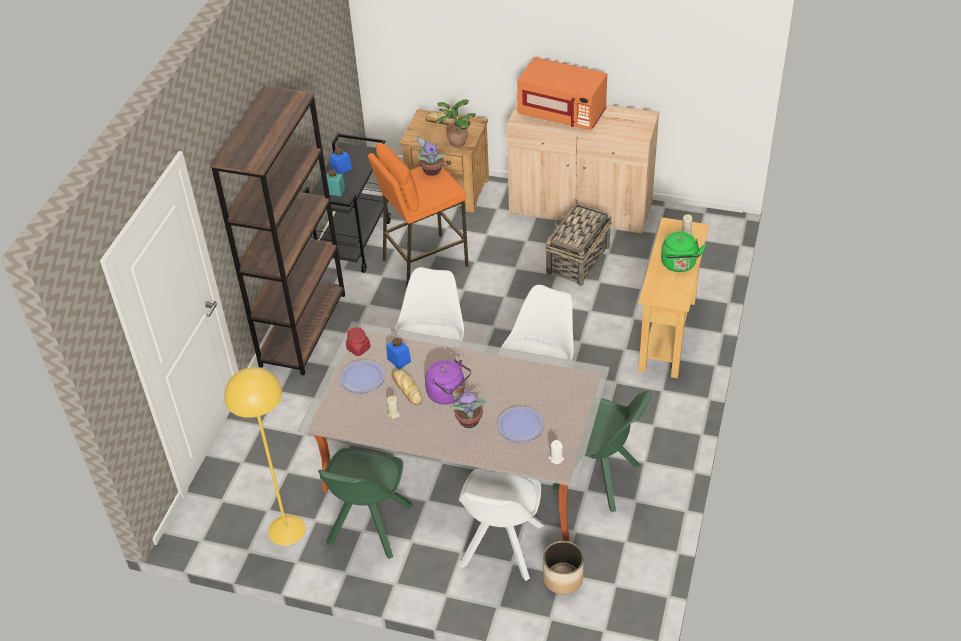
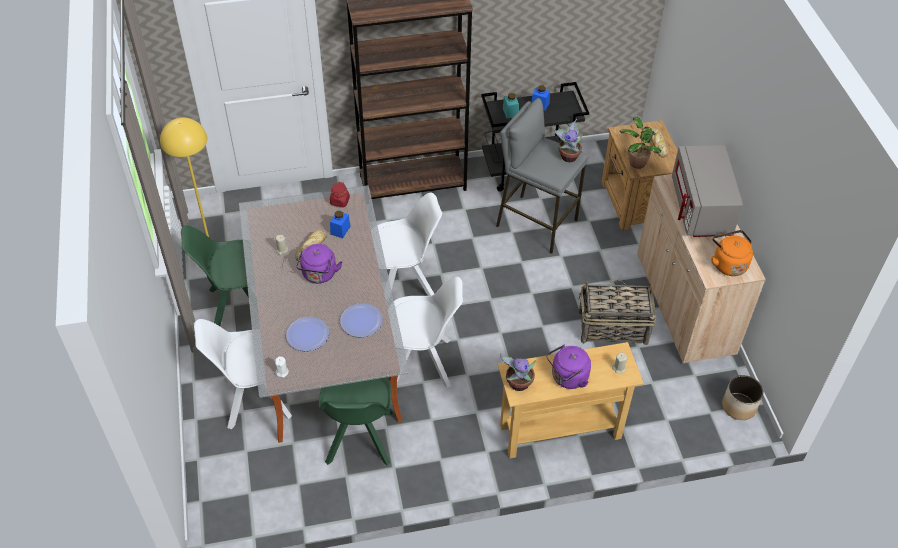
camera: 60 degrees right, 5 degrees up
(362, 378) = (309, 216): plate -> plate (361, 321)
(424, 262) = (536, 223): orange stool -> grey stool
(469, 422) = (295, 300): potted plant -> potted plant (518, 384)
(562, 113) = (701, 208): orange microwave -> grey microwave
(562, 578) = (241, 452): planter -> planter (739, 406)
(631, 123) = (728, 264): none -> orange kettle
(679, 265) = (567, 378): green kettle -> purple kettle

